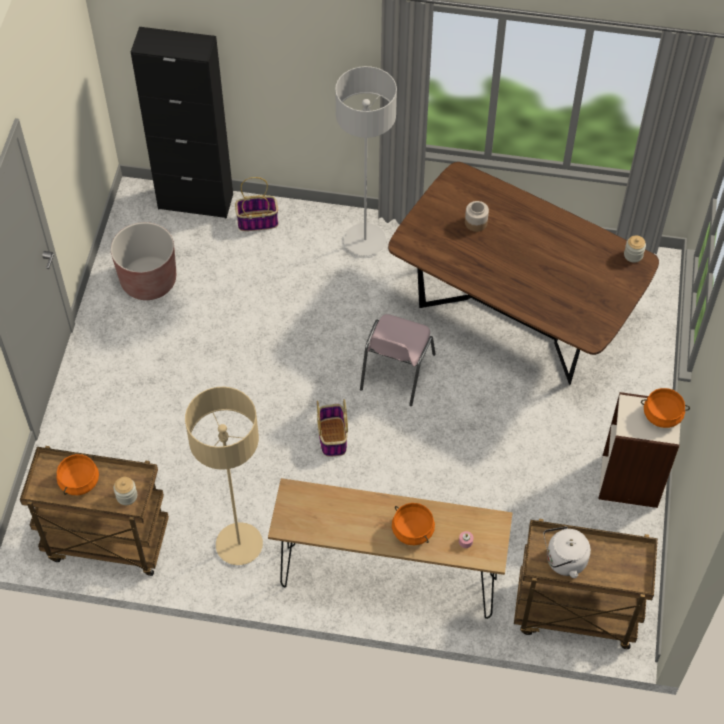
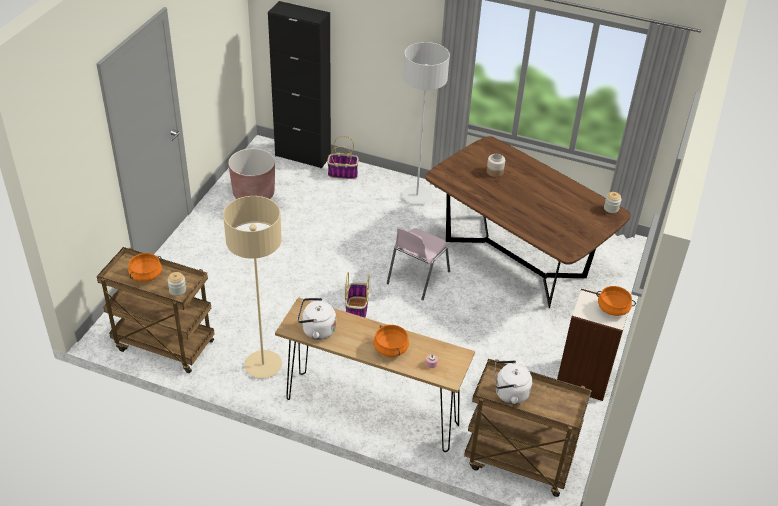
camera: 10 degrees right, 15 degrees down
(317, 523) = (316, 330): none -> white kettle

